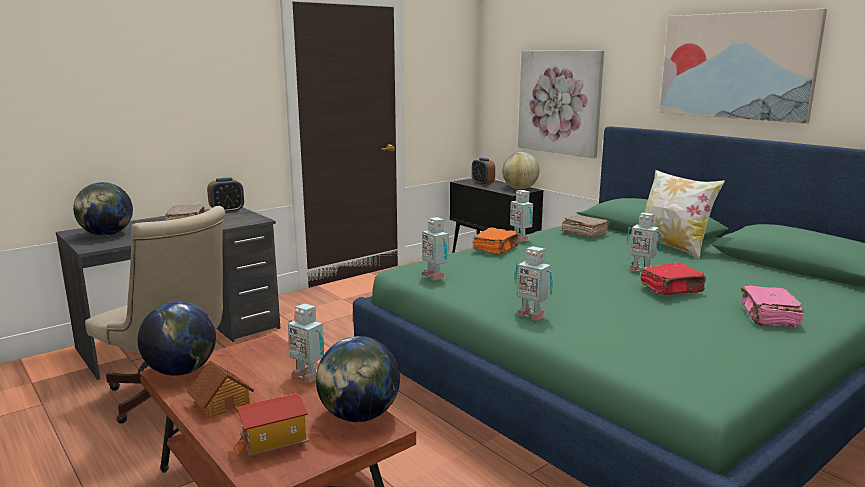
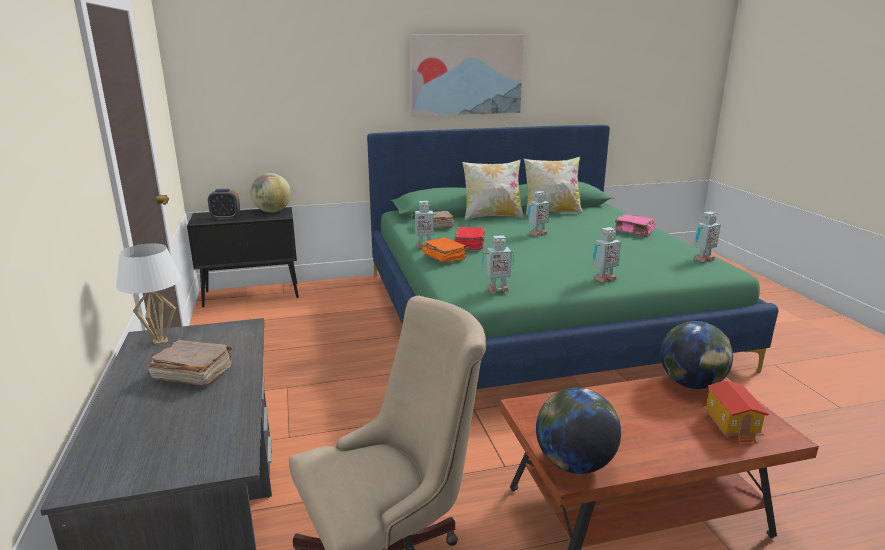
camera: 65 degrees left, 5 degrees up
(107, 235) = (161, 446): globe -> none
(222, 403) = (654, 445): toy house -> none
(227, 211) = (161, 341): alarm clock -> white table lamp
(308, 375) = (610, 395): toy robot -> toy robot (702, 259)
(559, 102) = (297, 116): picture -> none
(672, 289) = (580, 236): red book -> red book (470, 245)
(757, 267) = (551, 212): none -> pillow

